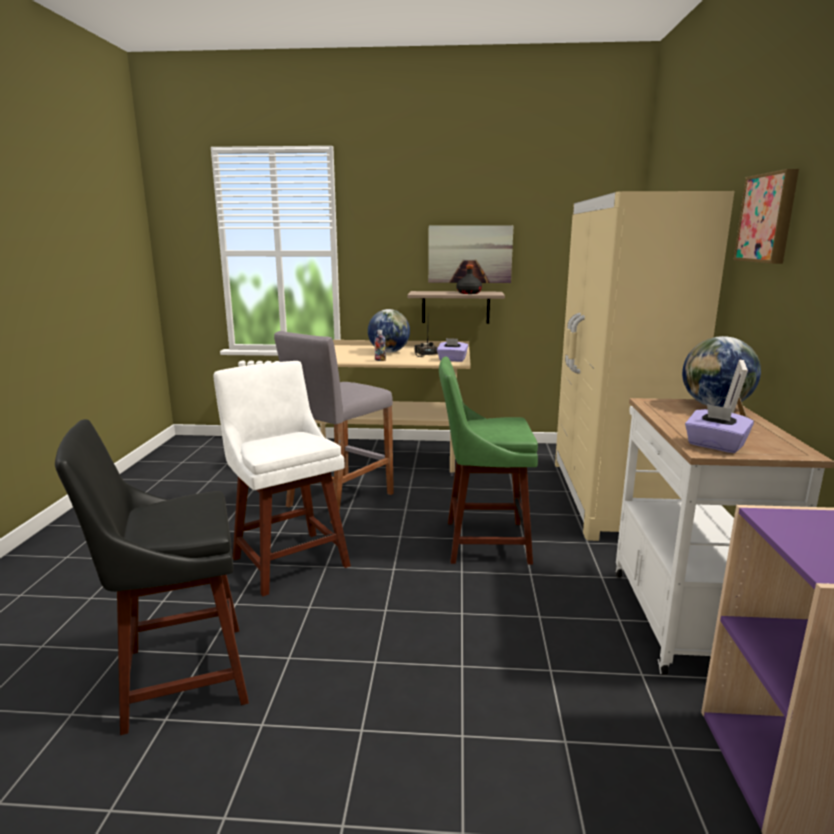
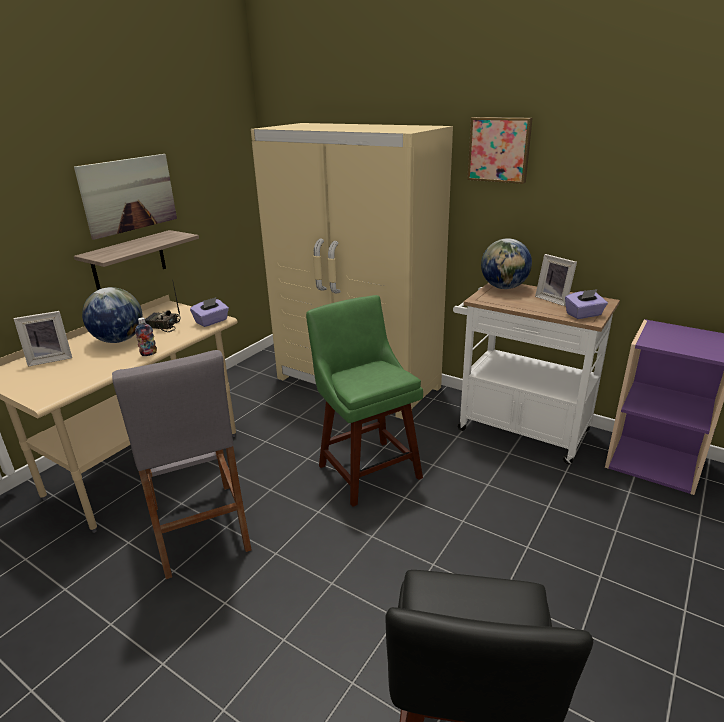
camera: 60 degrees left, 10 degrees up
(288, 559) = (293, 609): white chair -> none
(345, 348) = (50, 359): none -> picture frame
(468, 293) = (155, 241): black bottle -> none
(481, 541) = (367, 468): green chair -> green chair turned 120 degrees clockwise

